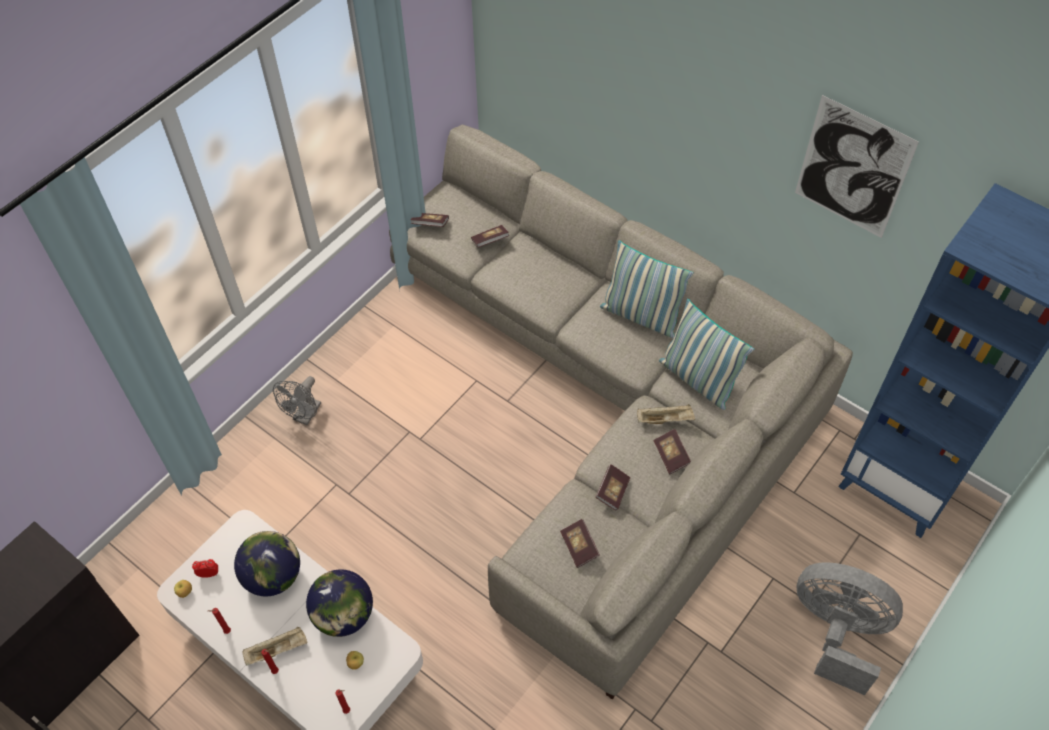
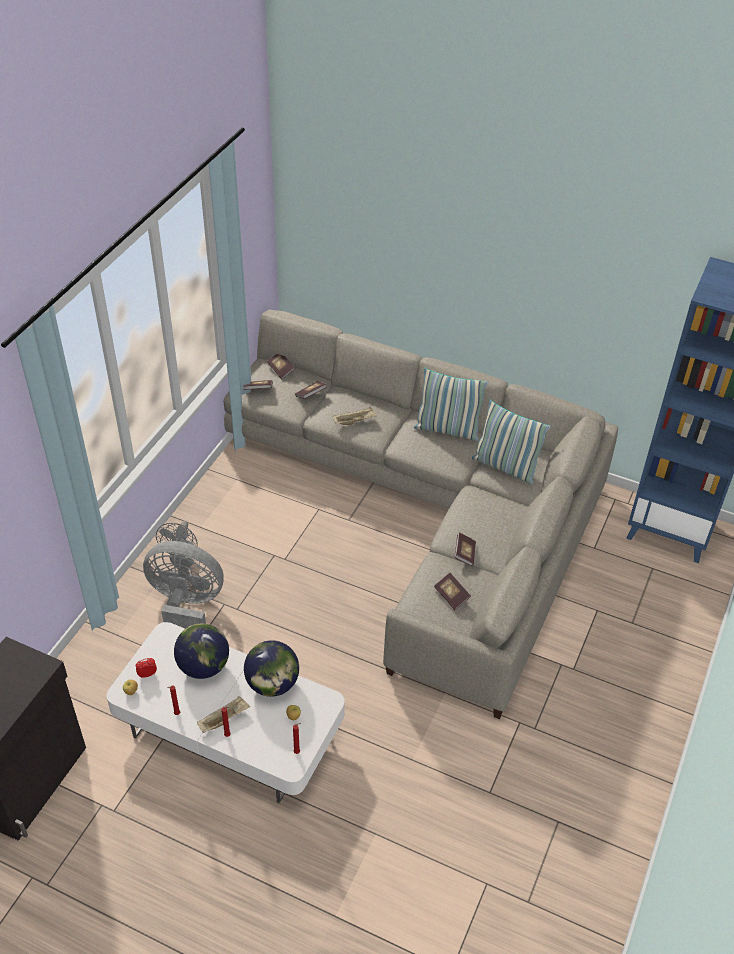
camera: 15 degrees left, 10 degrees down
(665, 419) = (489, 497): beige tray -> beige tray (354, 421)
(671, 456) = (502, 521): book -> book (281, 370)
(837, 631) = (657, 638): grey fan -> grey fan (186, 607)
(853, 168) = (602, 271): picture -> none

